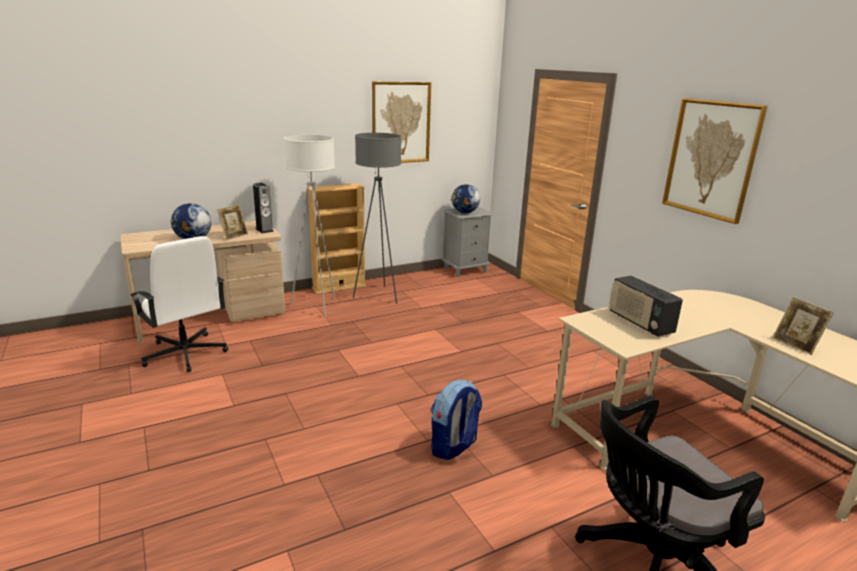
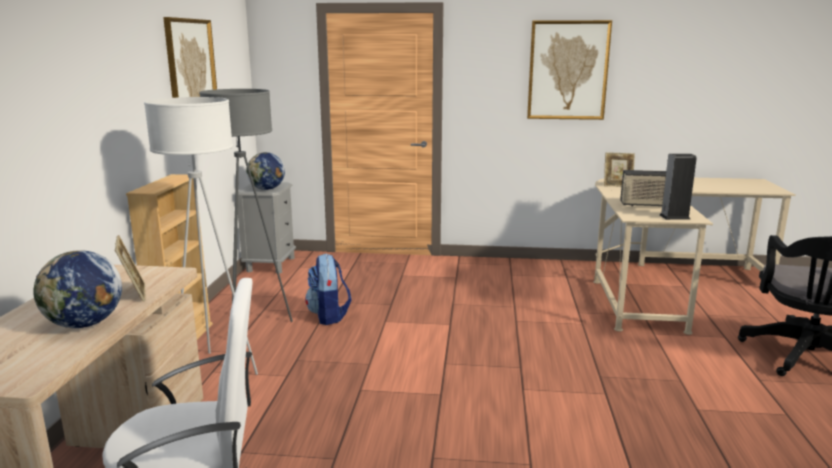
camera: 55 degrees left, 5 degrees down
(264, 230) = (147, 272): speaker -> speaker (674, 217)
(454, 447) = (625, 384): backpack -> backpack (329, 316)
(795, 345) = (711, 188): picture frame -> picture frame (617, 185)

